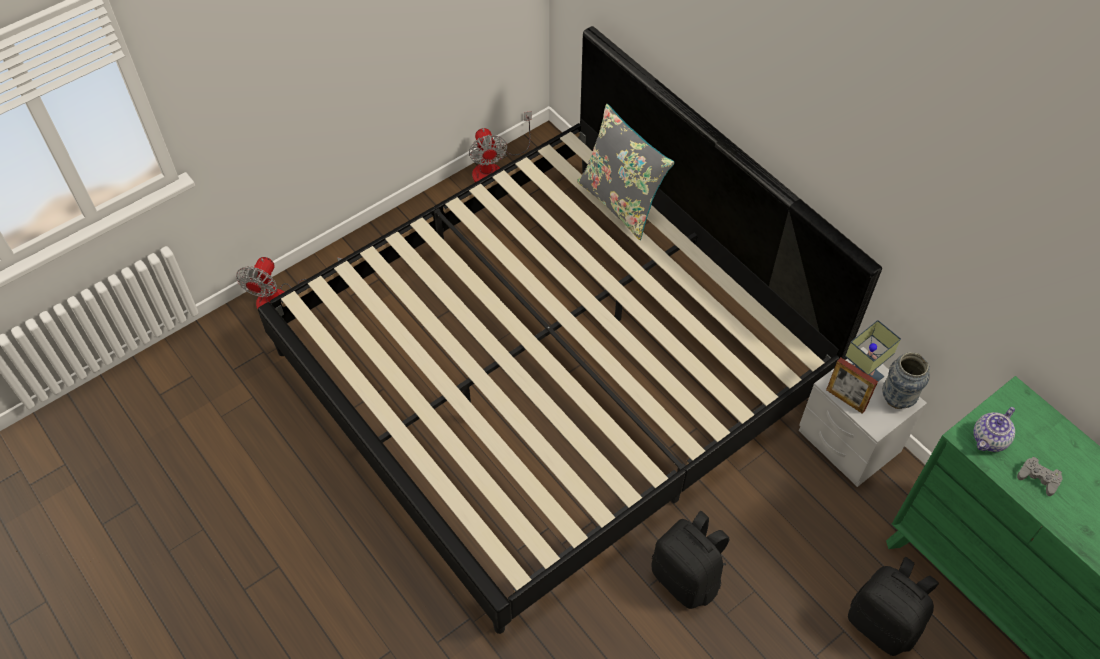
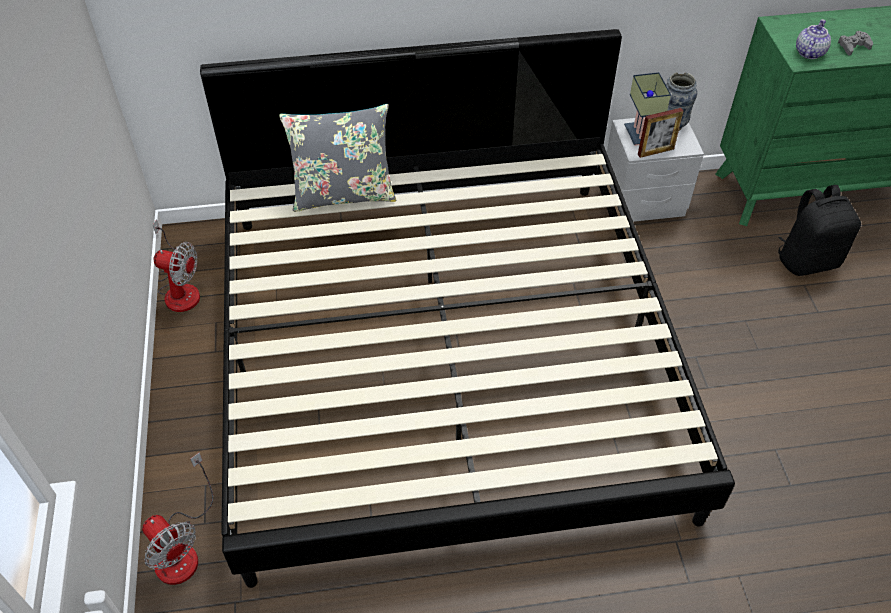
camera: 60 degrees left, 5 degrees down
(687, 578) = (713, 358): black backpack -> none
(989, 440) = (809, 52): teapot -> teapot turned 135 degrees counterclockwise

